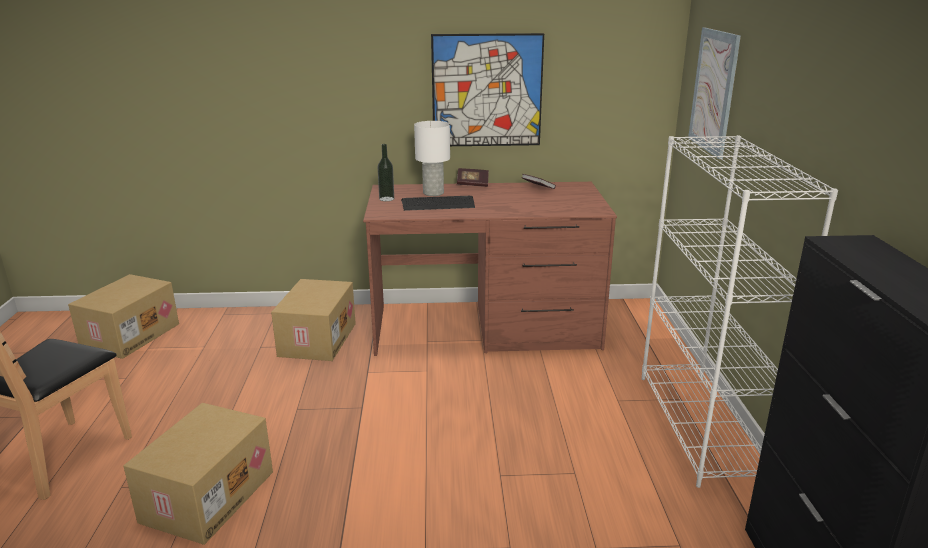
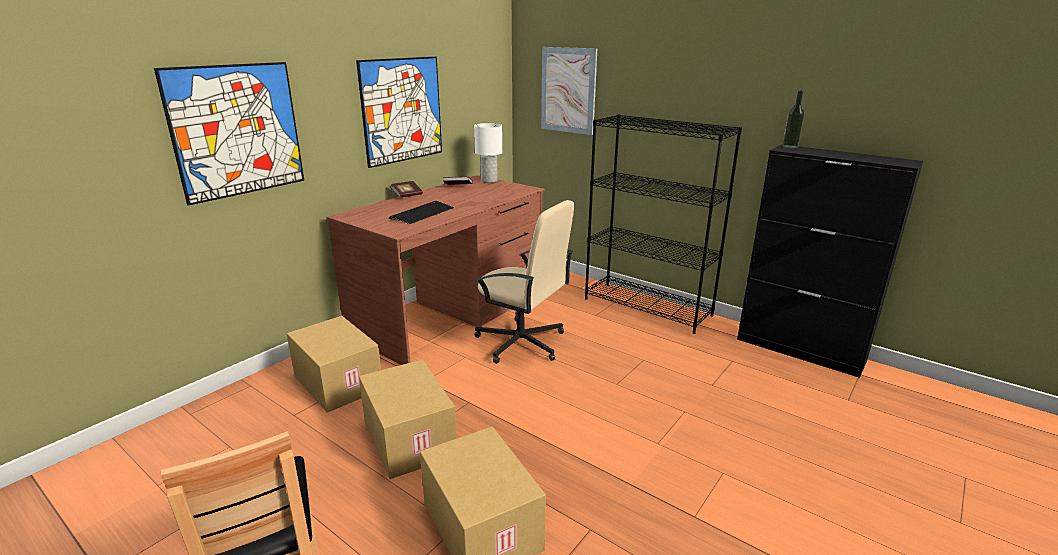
camera: 50 degrees left, 0 degrees up
(130, 335) = (101, 490): cardboard box -> cardboard box (407, 439)
(297, 91) = (237, 131): none -> picture
(386, 199) = (371, 221): bottle -> bottle (790, 146)
(432, 193) = (395, 208): white table lamp -> white table lamp (488, 180)
(493, 385) = (522, 343): none -> beige office chair
(701, 426) = (648, 307): white bookcase -> black bookcase

